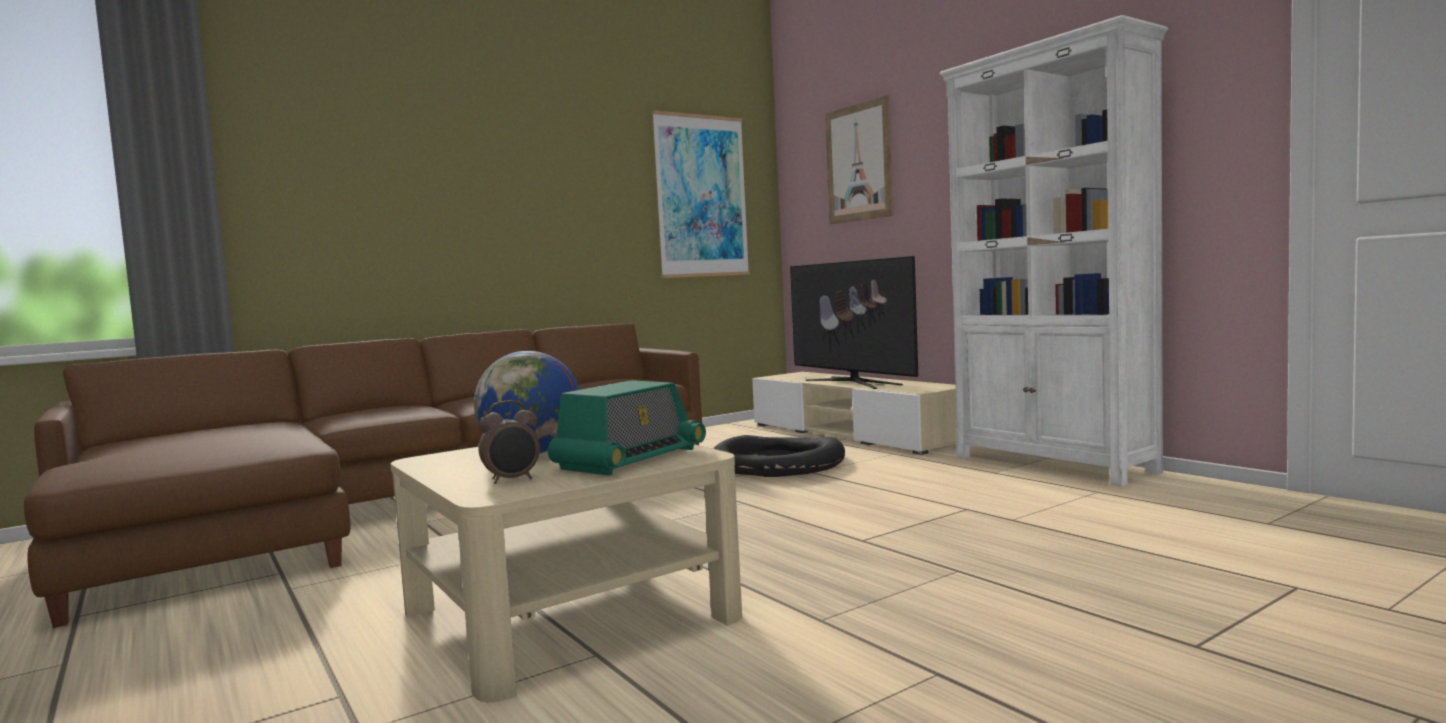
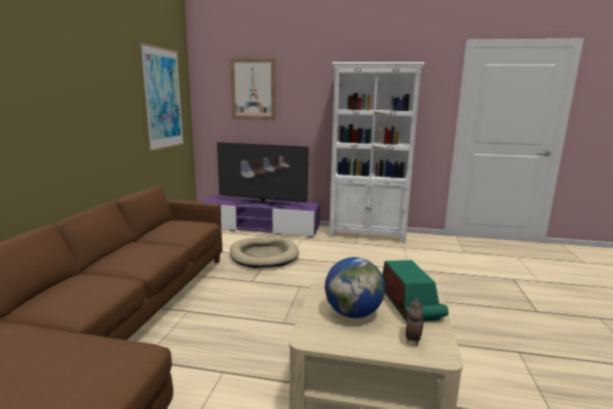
camera: 45 degrees left, 10 degrees up
(778, 463) = (264, 255): black dog bed -> beige dog bed
(853, 433) = (259, 227): beige tv stand -> purple tv stand

